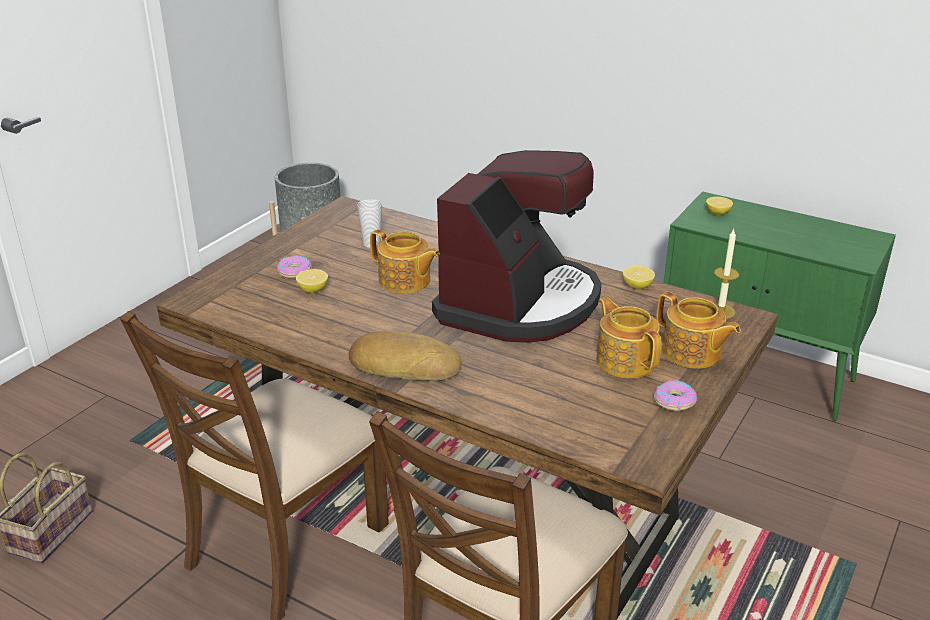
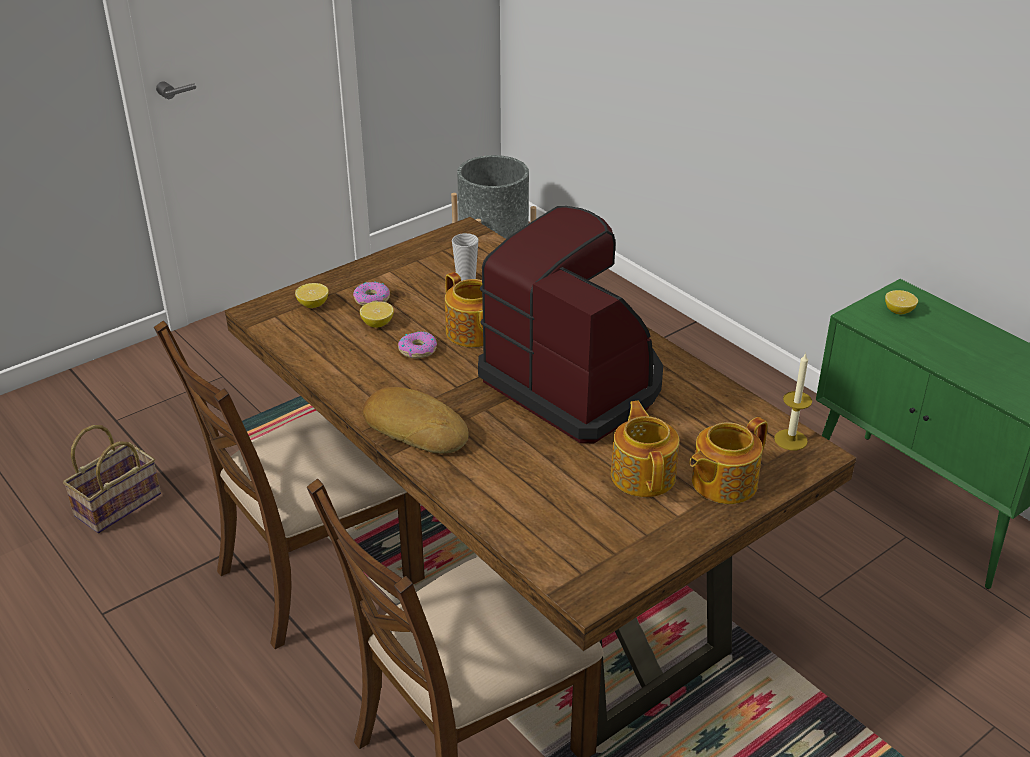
camera: 20 degrees right, 5 degrees up
(519, 303) = (575, 383): coffee machine -> coffee machine turned 90 degrees counterclockwise
(637, 286) = (717, 389): lemon -> lemon (313, 305)
(674, 401) = (664, 533): donut -> donut (418, 350)
(692, 353) = (722, 482): teapot -> teapot turned 75 degrees clockwise

